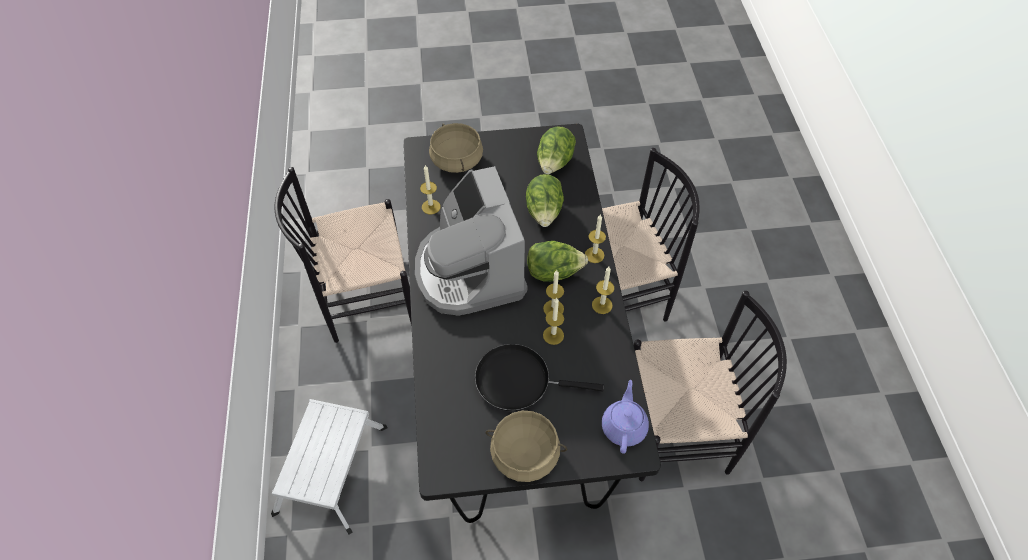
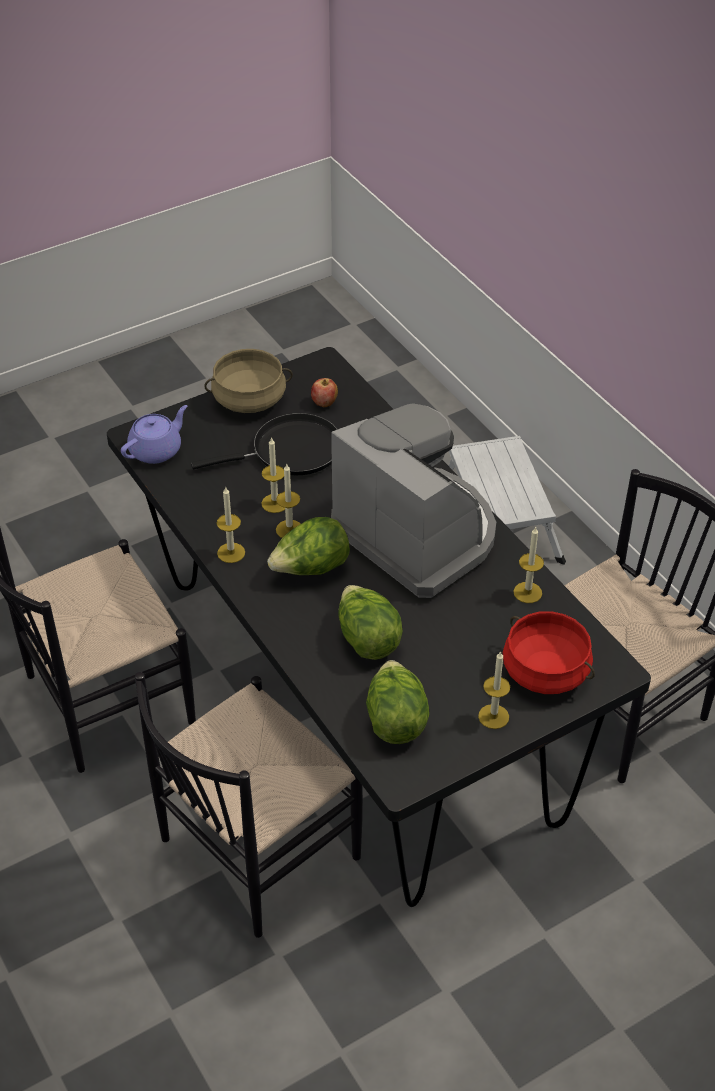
camera: 155 degrees right, 10 degrees down
(456, 160) = (546, 671): beige cooking pot -> red cooking pot
(465, 422) = (324, 403): none -> apple
(594, 255) = (268, 608): candle -> candle (493, 716)
(624, 426) = (156, 450): purple teapot -> purple teapot turned 120 degrees counterclockwise

